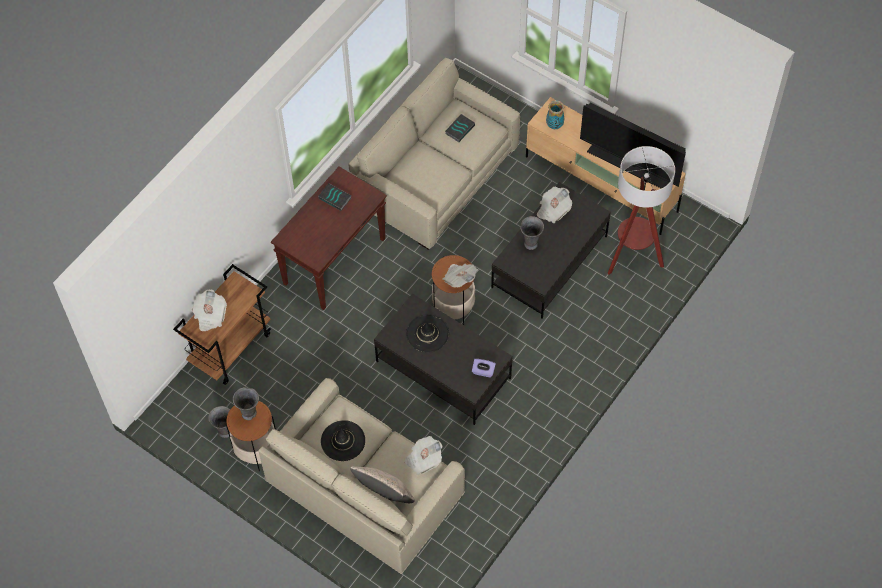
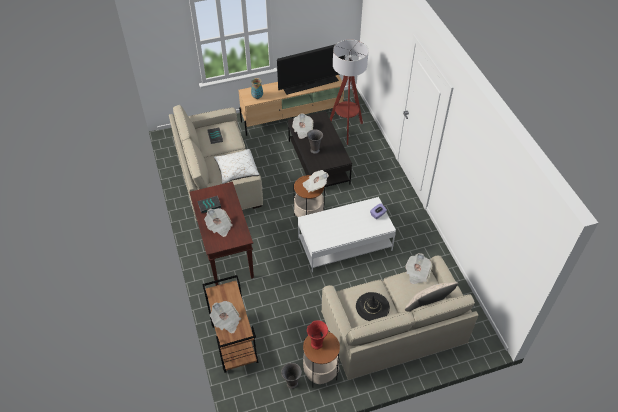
camera: 55 degrees left, 10 degrees down
(249, 413) = (317, 343): grey vase -> red vase
(314, 227) = (219, 227): none -> newspaper
(426, 188) = (237, 171): none -> white pillow
(427, 333) = (331, 225): black hat -> none
(443, 370) = (344, 244): black coffee table -> white coffee table

